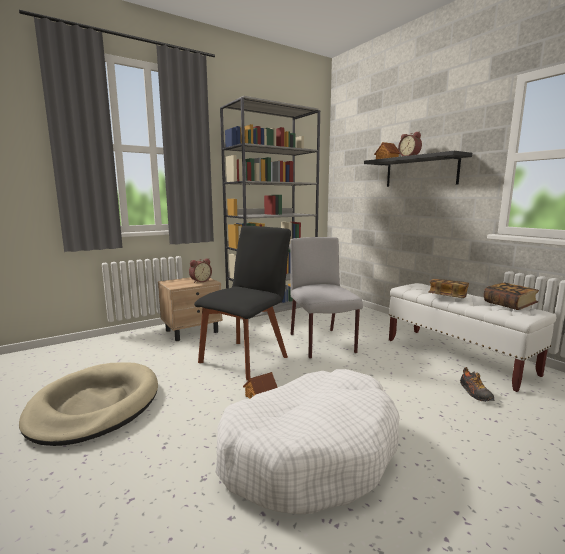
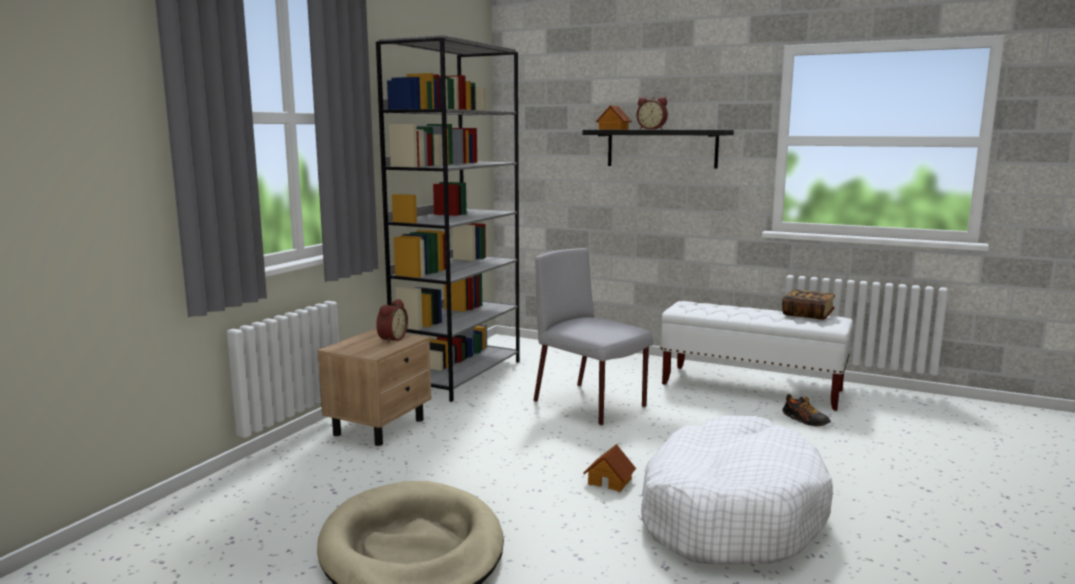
camera: 30 degrees left, 0 degrees up
(246, 358) = (520, 443): black chair -> none
(447, 297) = (741, 314): book -> none

